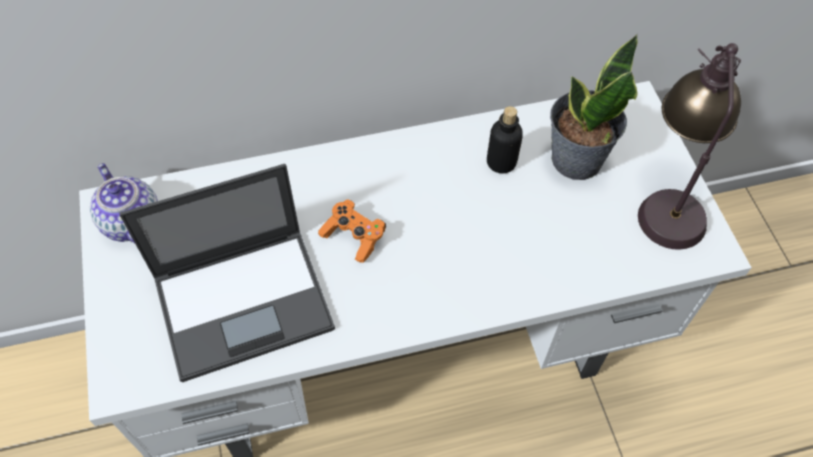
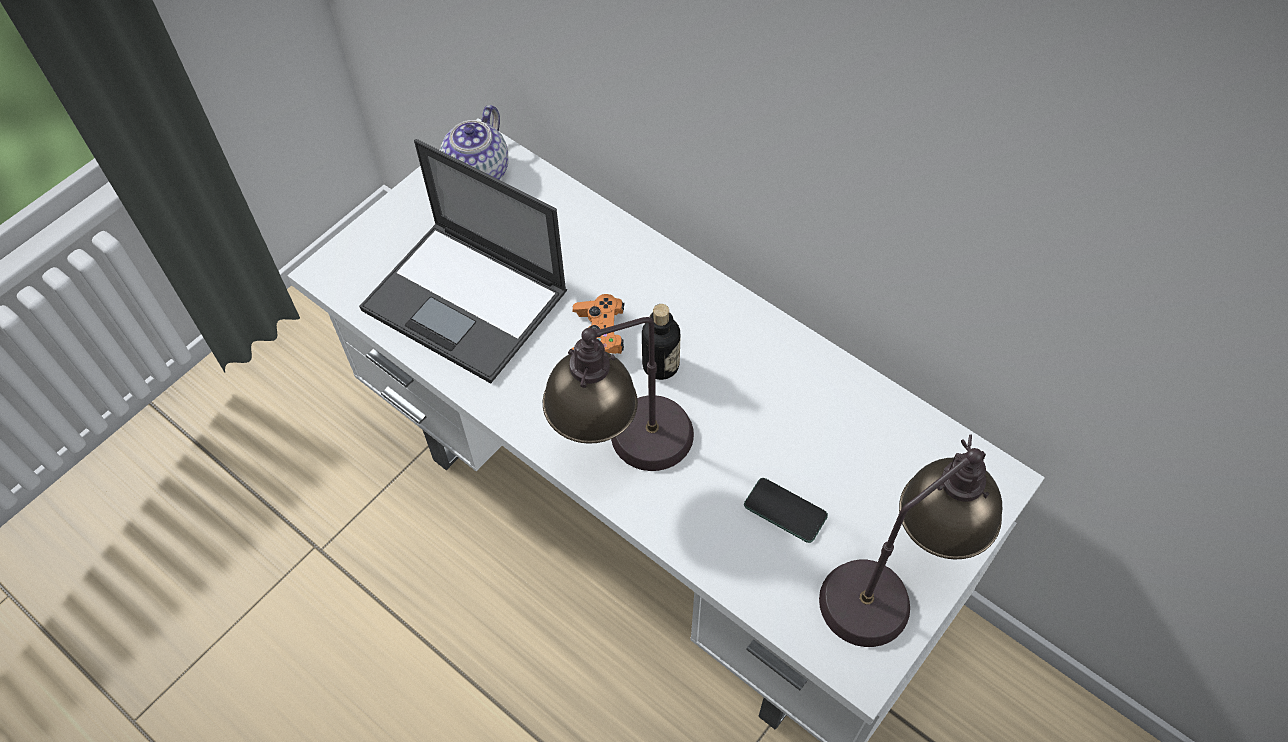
camera: 55 degrees right, 0 degrees up
(461, 280) = (624, 450): none -> table lamp
(501, 162) = (792, 401): bottle -> bottle (660, 365)
(575, 159) = (859, 465): potted plant -> none
(578, 218) = (785, 511): none -> phone

